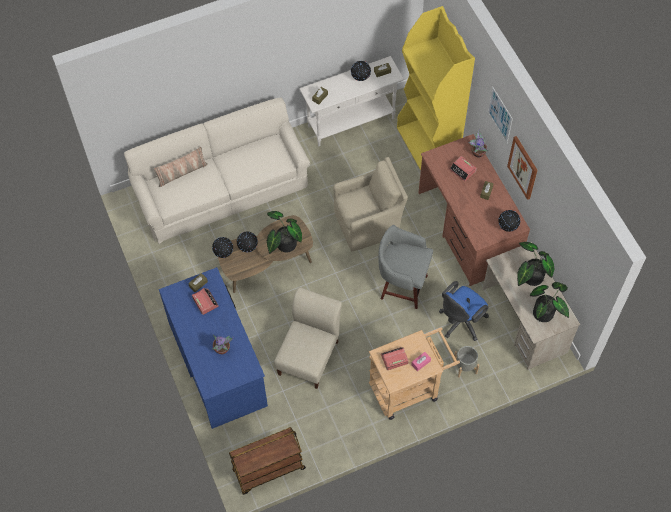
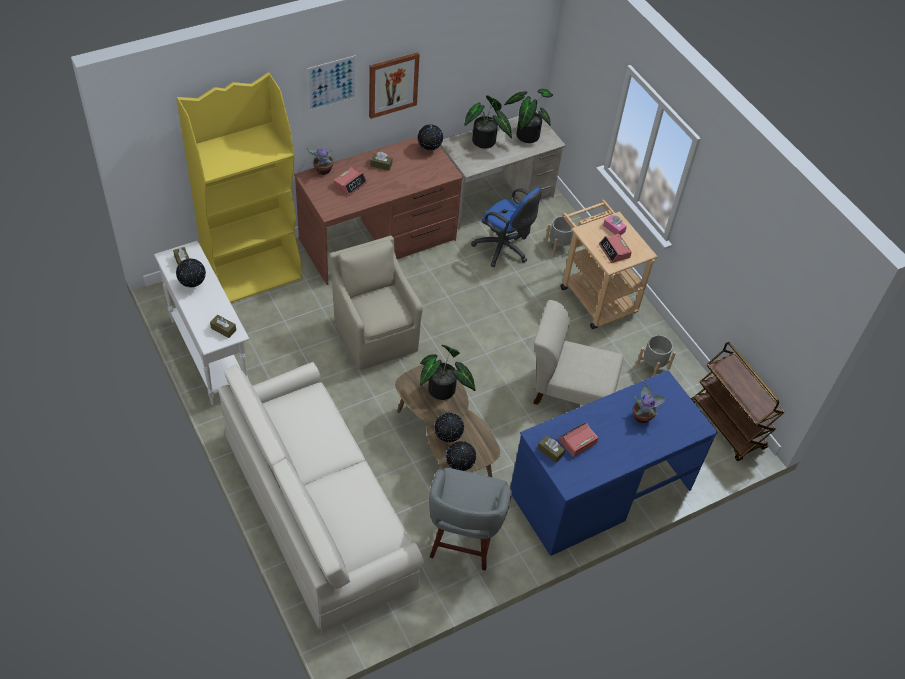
camera: 100 degrees left, 10 degrees down
(181, 172) = (331, 521): pillow -> none
(331, 422) = (653, 366): none -> grey planter
(402, 286) = (463, 301): grey stool -> grey stool (462, 542)

